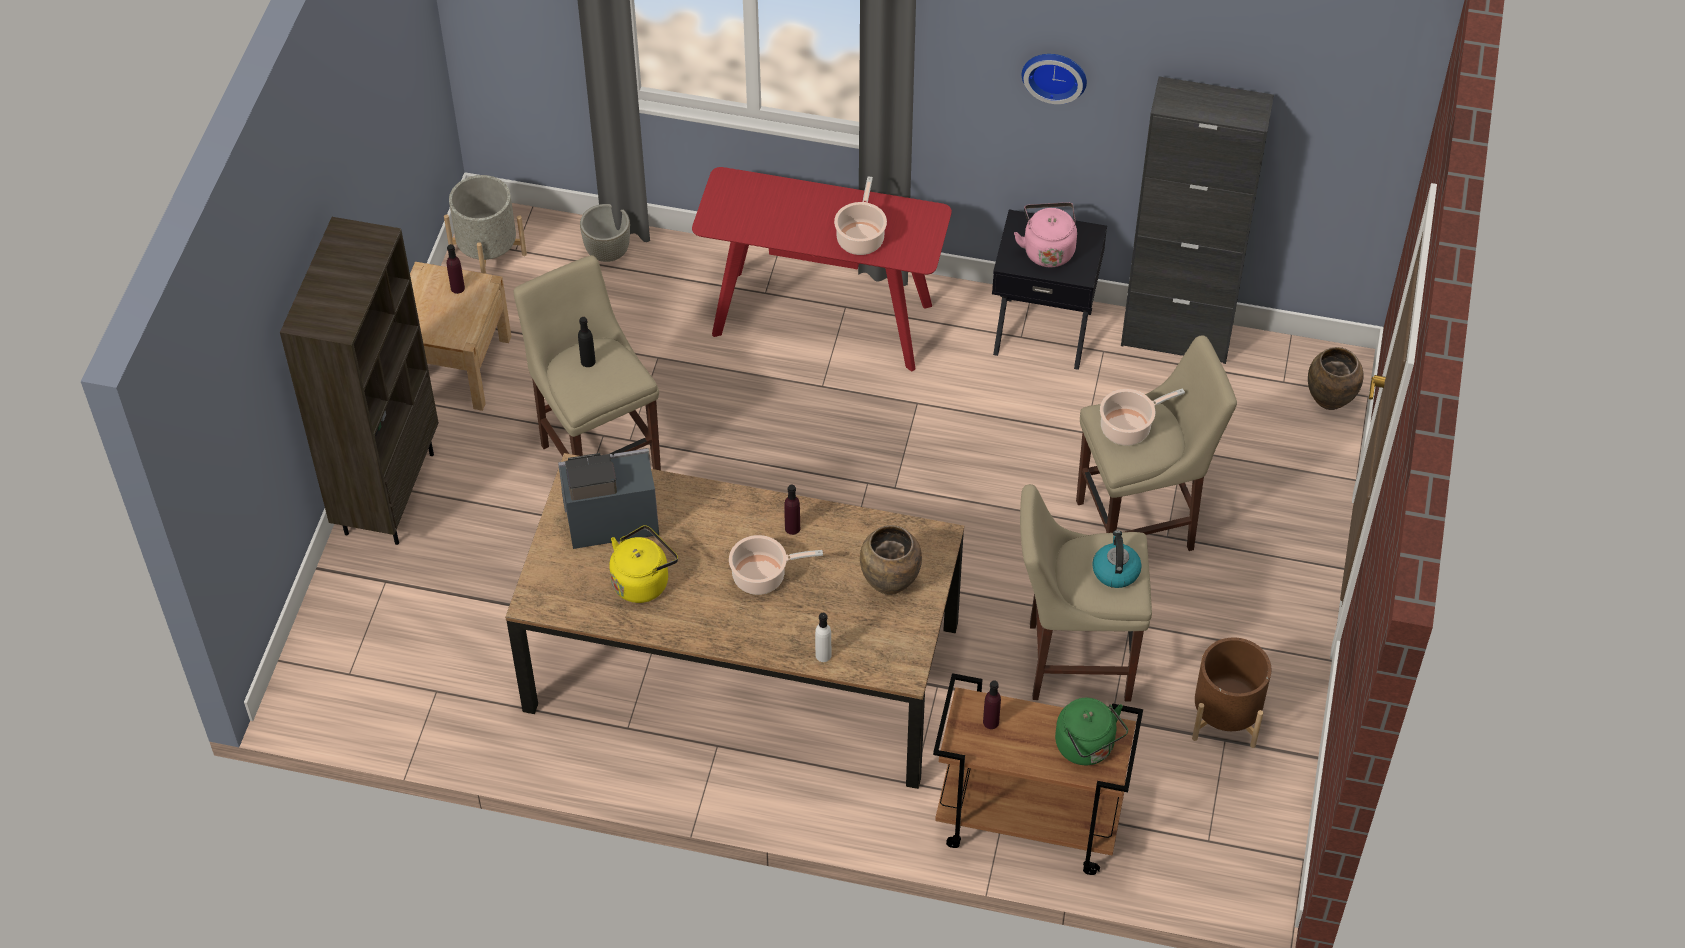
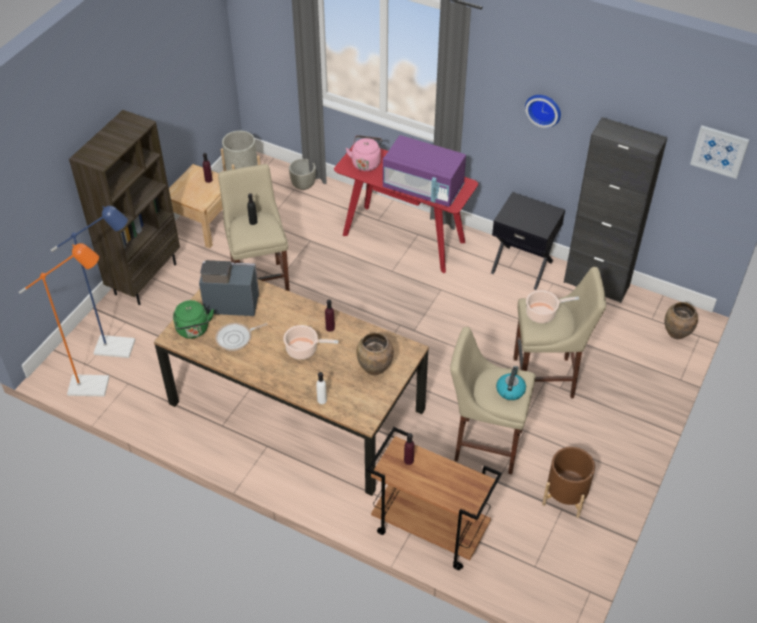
camera: 15 degrees right, 5 degrees down
(382, 708) = (96, 386): none -> orange floor lamp
(399, 629) = (122, 347): none -> blue floor lamp
(643, 581) = (236, 338): yellow kettle -> frying pan
(861, 237) = (423, 188): cooking pot -> purple microwave
(1047, 249) = (527, 215): pink kettle -> pink kettle (366, 162)
(1087, 747) = (462, 488): green kettle -> green kettle (193, 330)
(1362, 105) = (719, 151): none -> picture

